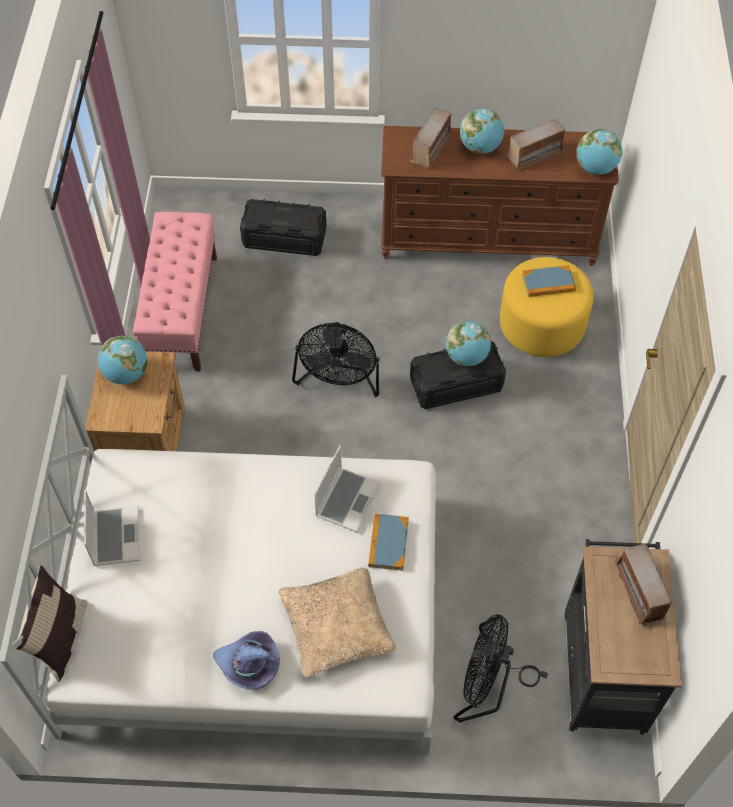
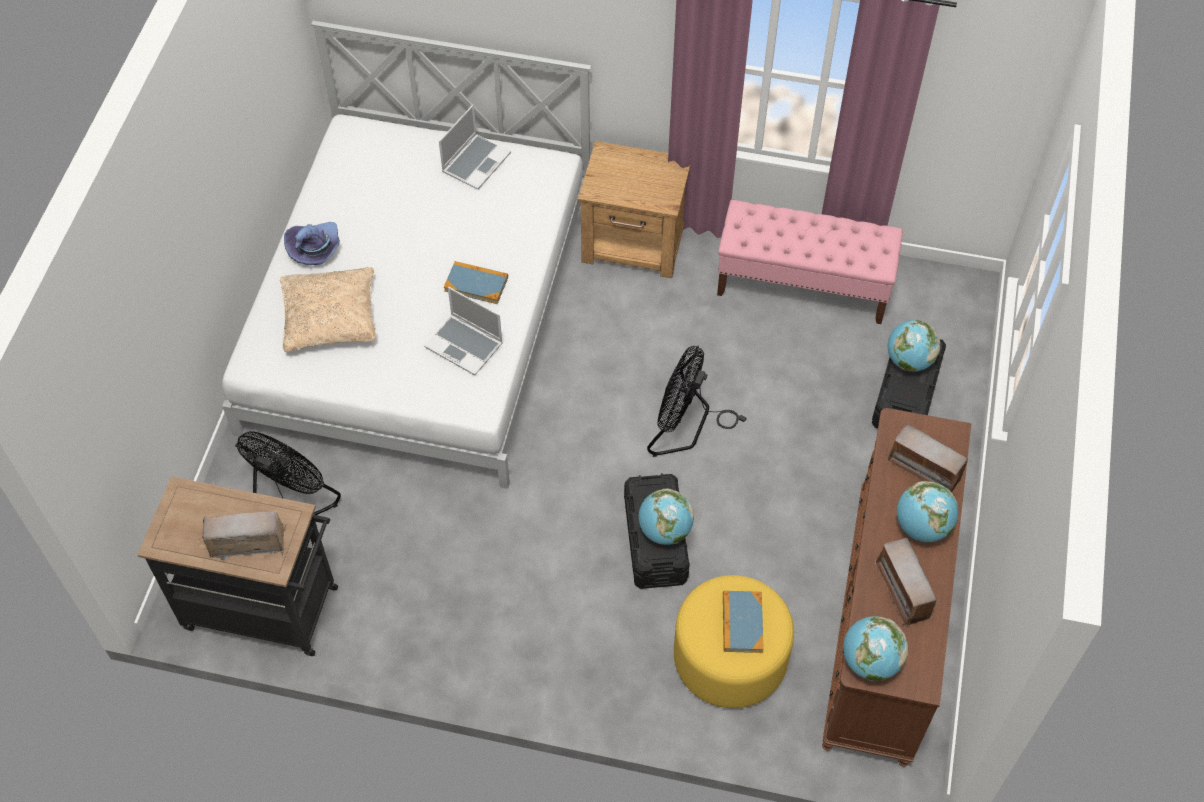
camera: 100 degrees right, 0 degrees up
(61, 639) = (384, 122): pillow -> none
(115, 536) = (476, 162): laptop -> laptop turned 60 degrees counterclockwise
(126, 374) = (656, 175): globe -> globe (909, 360)
(388, 543) = (405, 373): book -> book (476, 284)

